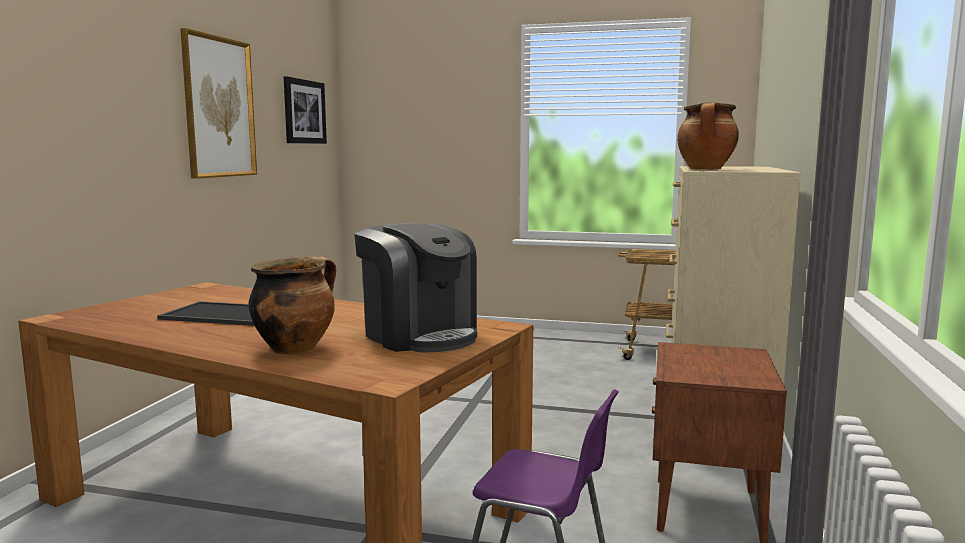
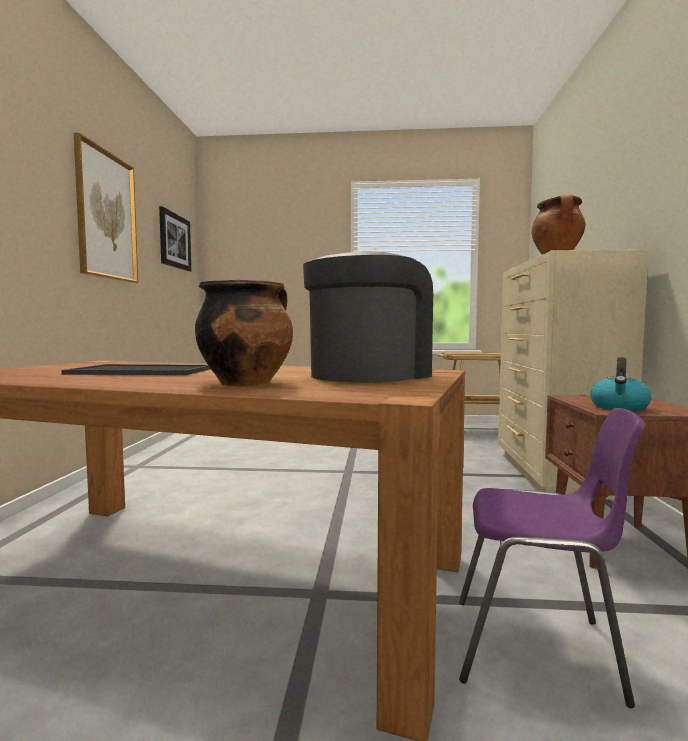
camera: 10 degrees left, 5 degrees down
(419, 335) = (369, 376): coffee machine -> coffee machine turned 90 degrees counterclockwise
(699, 369) = (619, 407): none -> kettle

